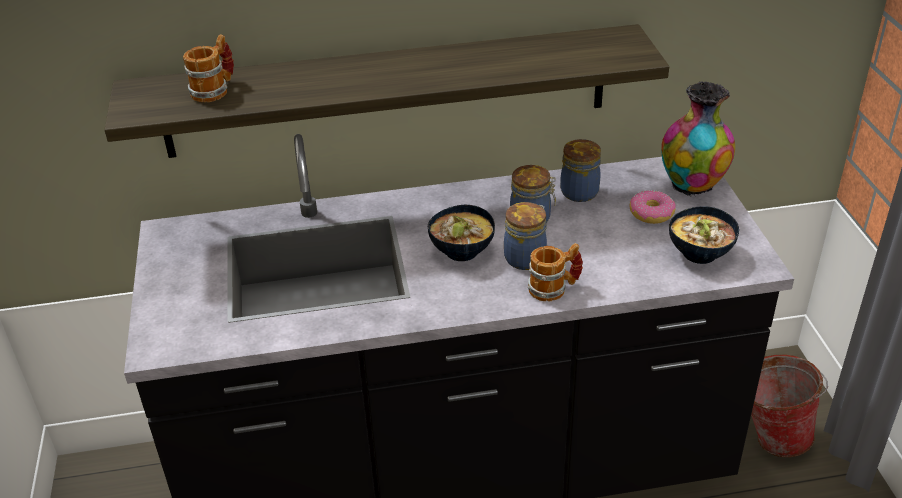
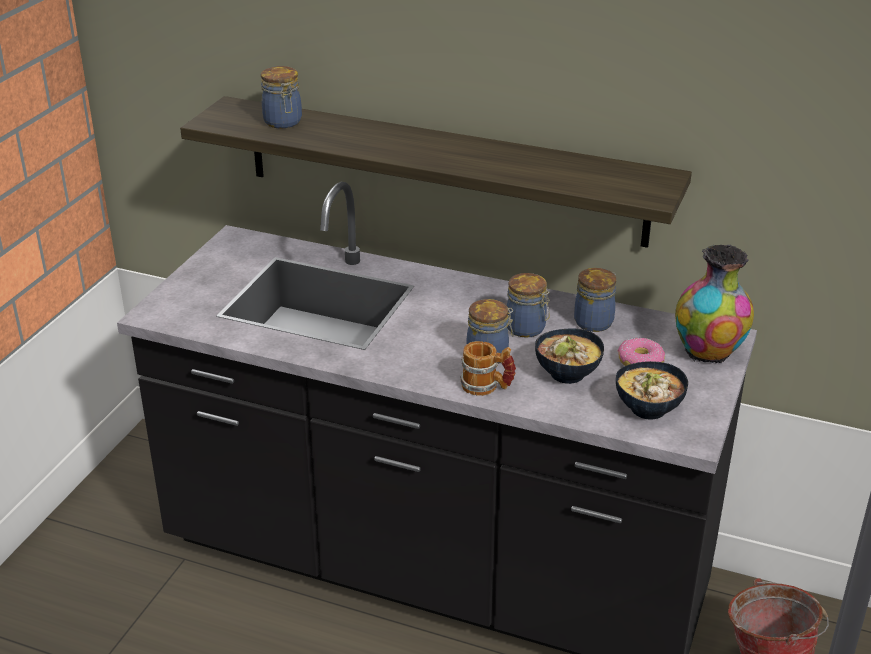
camera: 30 degrees right, 5 degrees down
(215, 90) = (283, 122): mug -> jar
(460, 251) = (440, 331): bowl -> bowl (566, 373)

